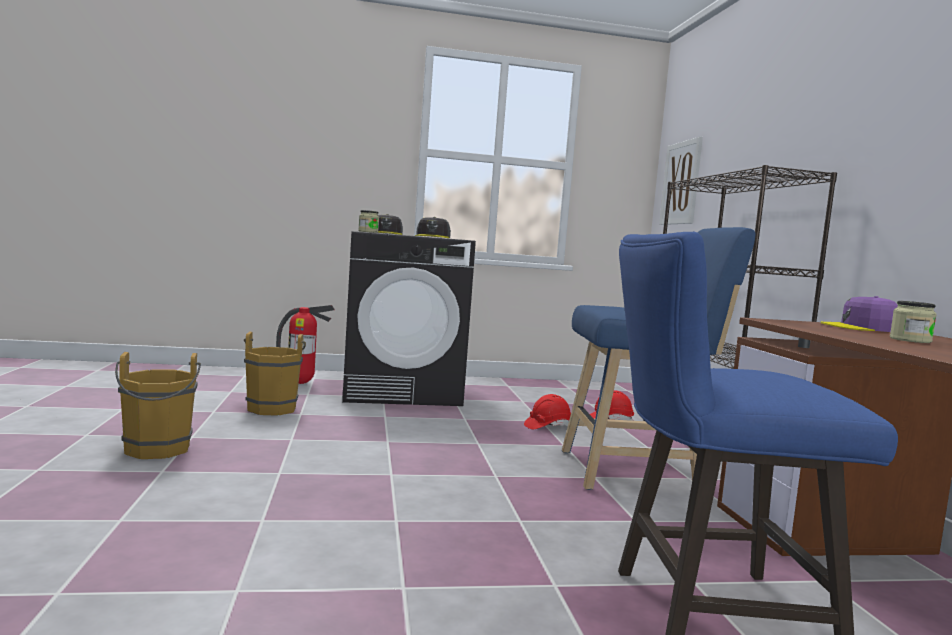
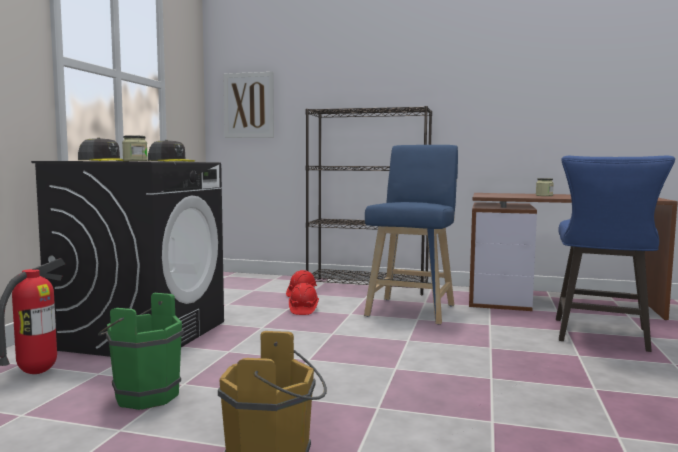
camera: 65 degrees left, 0 degrees up
(272, 408) = (142, 395): brown bucket -> green bucket
(862, 328) = (497, 194): purple cap -> none

